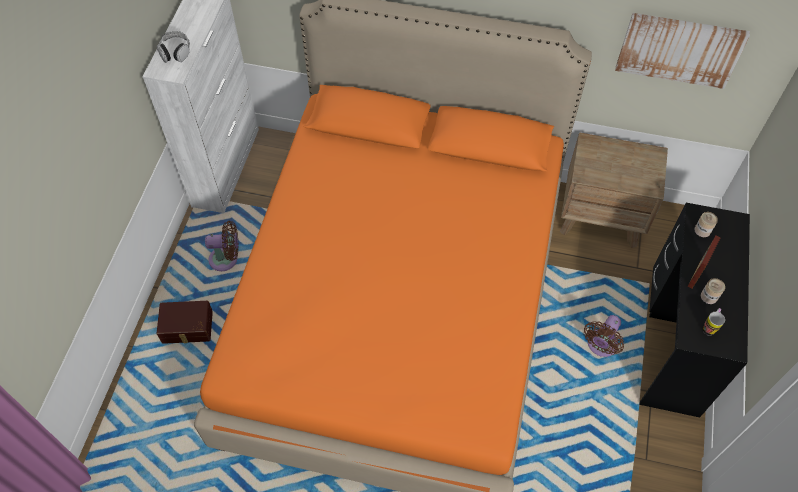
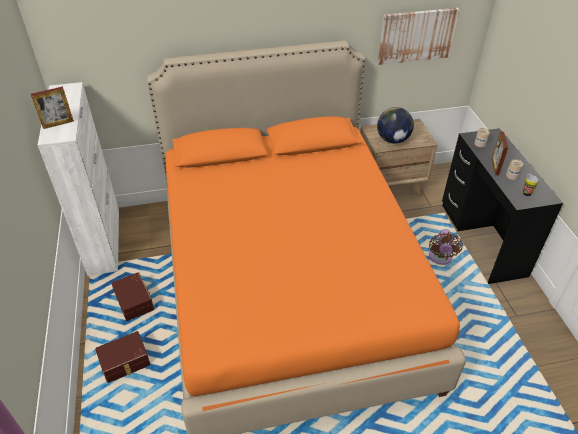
camera: 25 degrees left, 15 degrees down
(175, 52) = (58, 124): headphones -> picture frame
(226, 259) = (135, 301): brown fan -> brown storage box
(607, 170) = (393, 140): none -> globe

